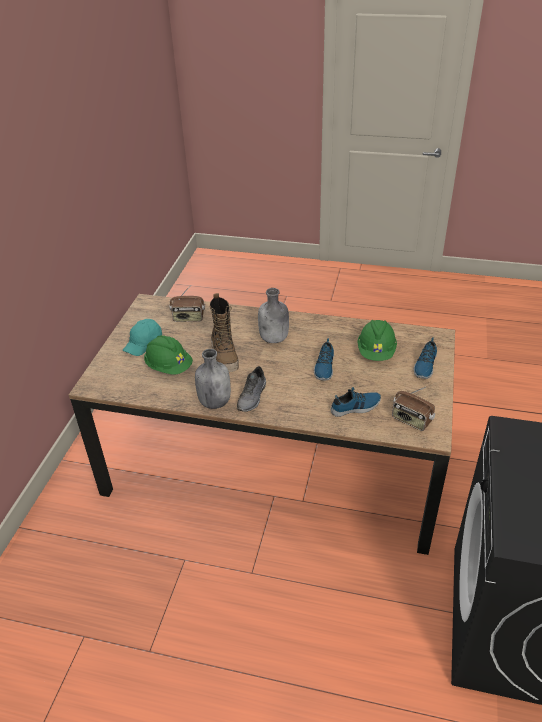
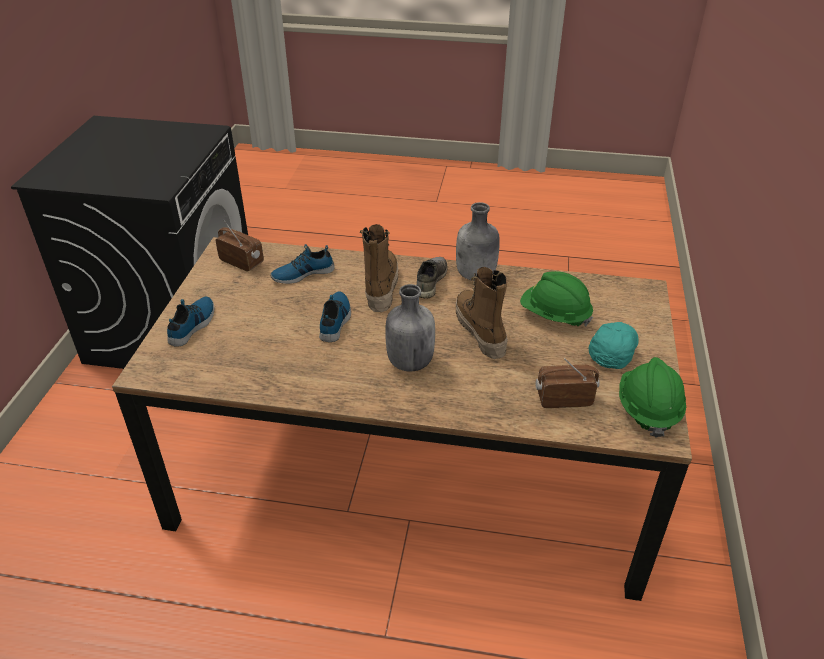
camera: 175 degrees right, 0 degrees up
(292, 393) = (380, 287): none -> boot
(376, 352) = (255, 343): green hard hat -> green hard hat (647, 409)

